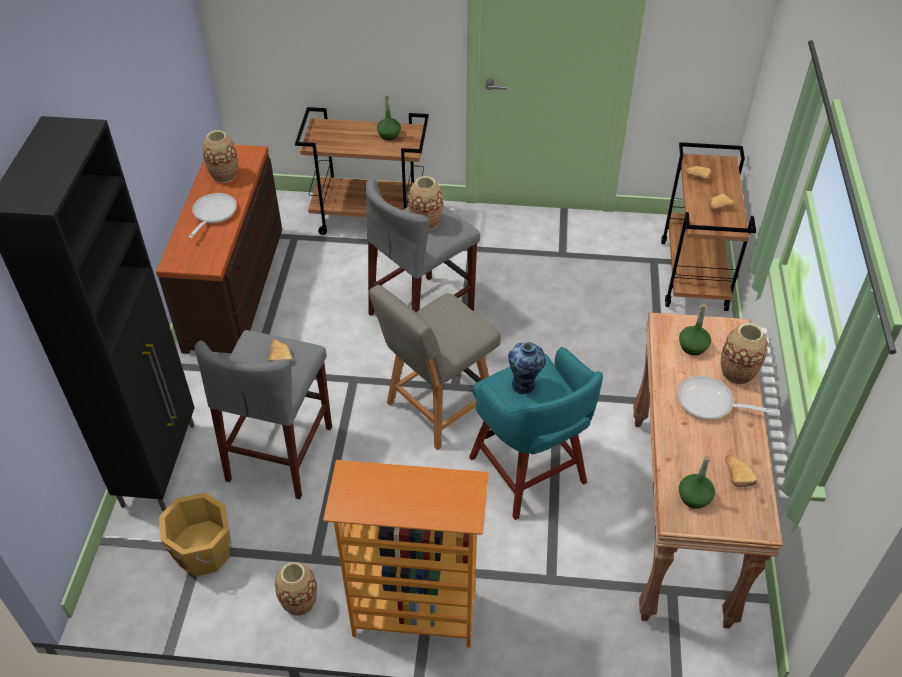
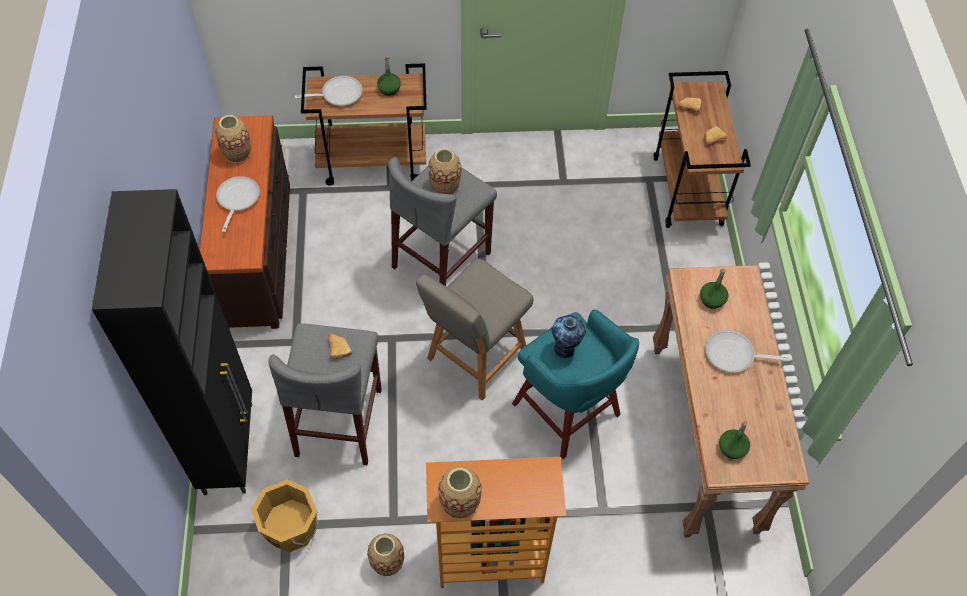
camera: 10 degrees left, 10 degrees up
(337, 135) = (338, 94): none -> frying pan
(737, 373) = (753, 322): vase -> vase (460, 503)
(737, 474) = (764, 421): bread -> none

